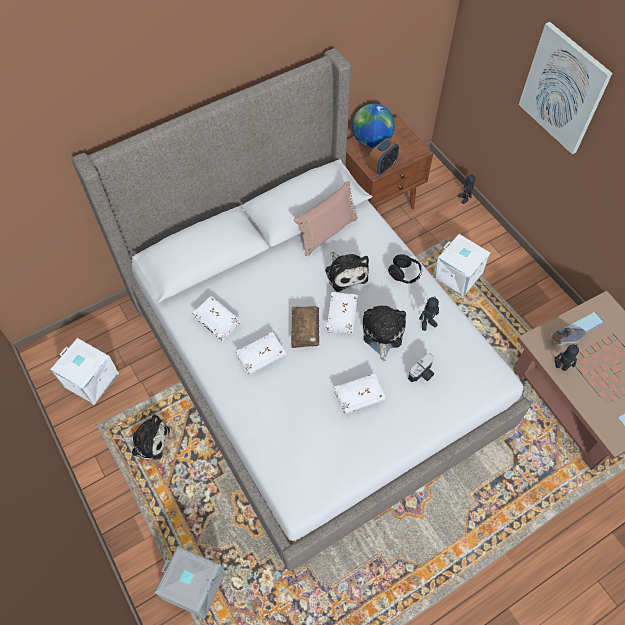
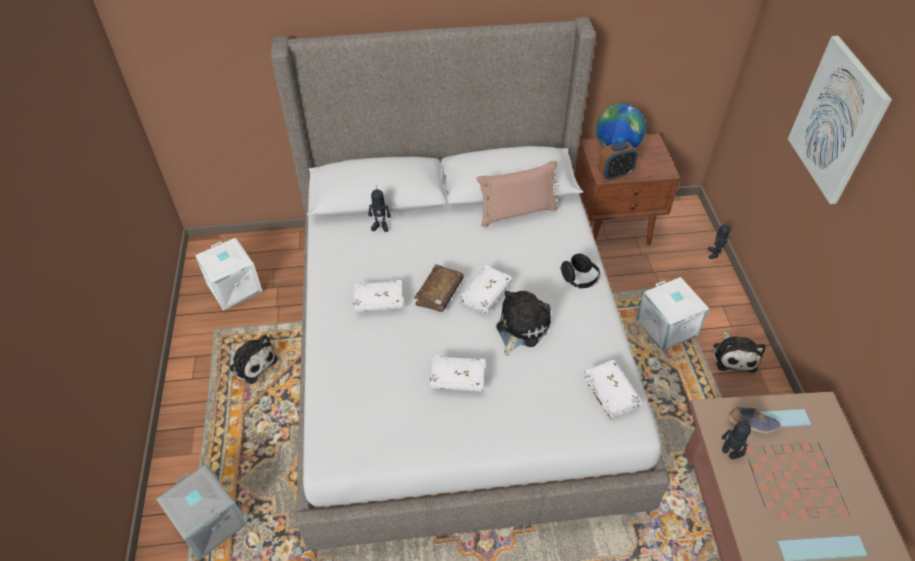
camera: 25 degrees right, 10 degrees down
(217, 321) = (356, 254): white book -> white book (611, 393)
(345, 273) = (515, 256): plush toy -> plush toy (734, 356)
(422, 374) = (543, 384): camera -> none
(427, 323) = (578, 336): toy robot -> toy robot (380, 226)

